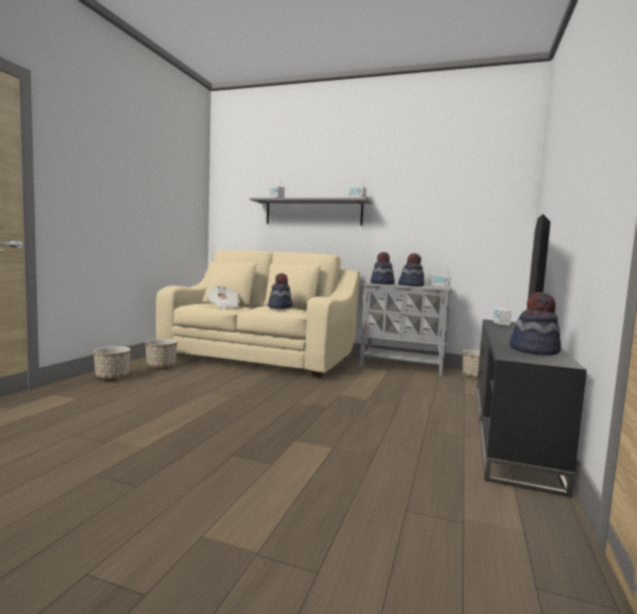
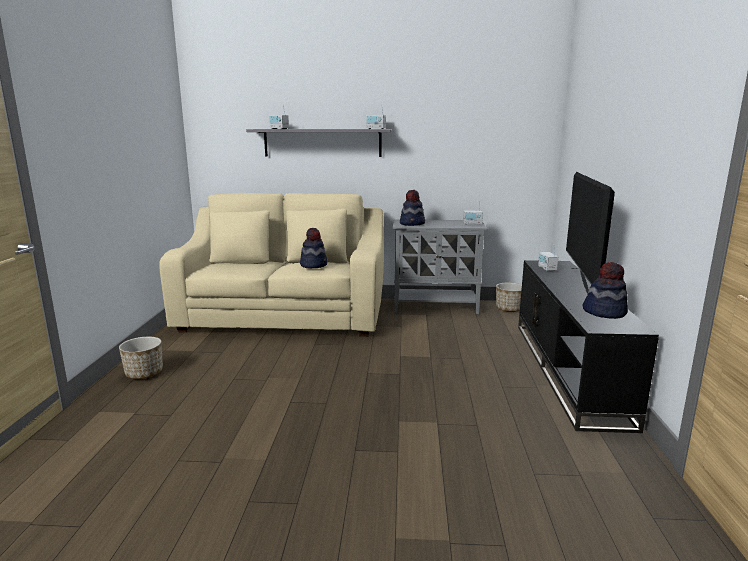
camera: 15 degrees left, 10 degrees up
(161, 366) = (186, 347): planter -> none
(223, 307) = (243, 269): newspaper -> none
(411, 285) = (442, 223): hat -> none

